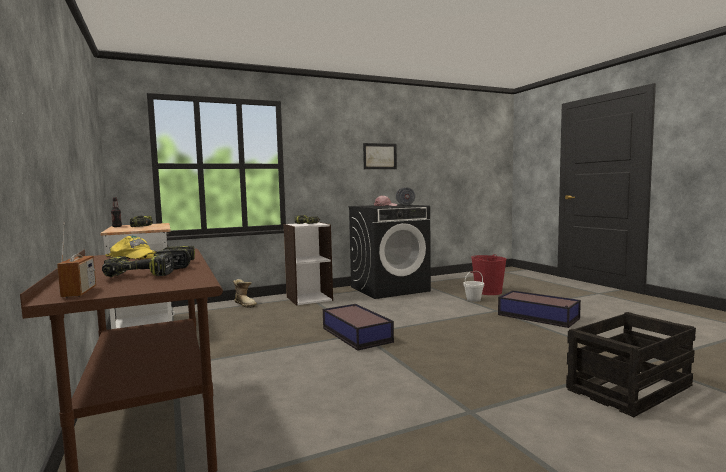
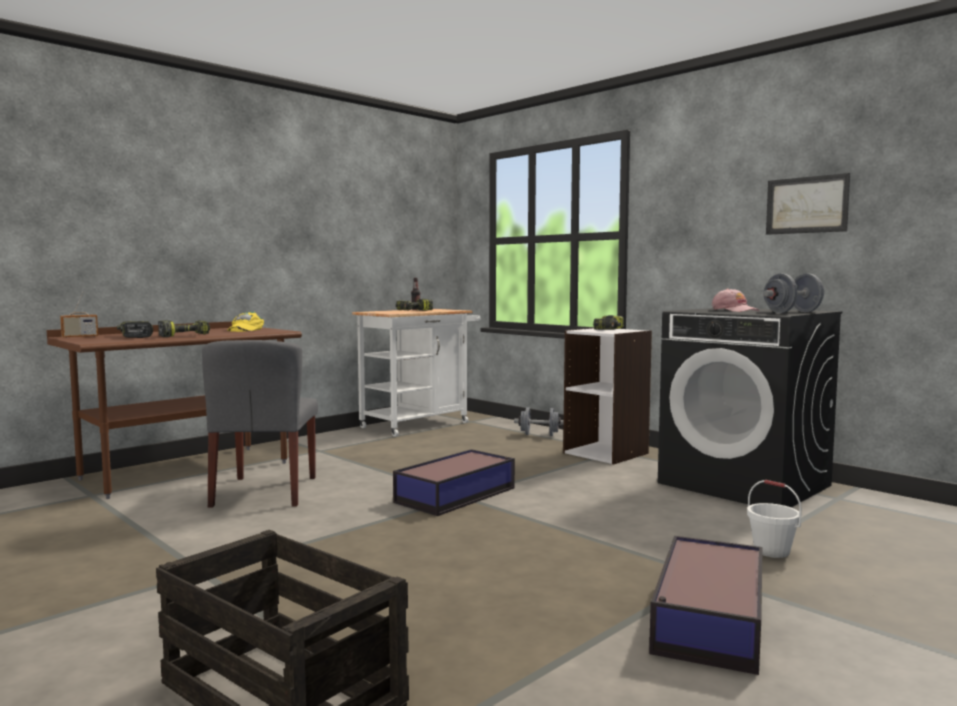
camera: 70 degrees right, 0 degrees up
(245, 304) = (539, 435): boot -> grey dumbbell
(285, 390) = (265, 491): none -> grey chair
(488, 292) = (878, 562): red bucket -> none

